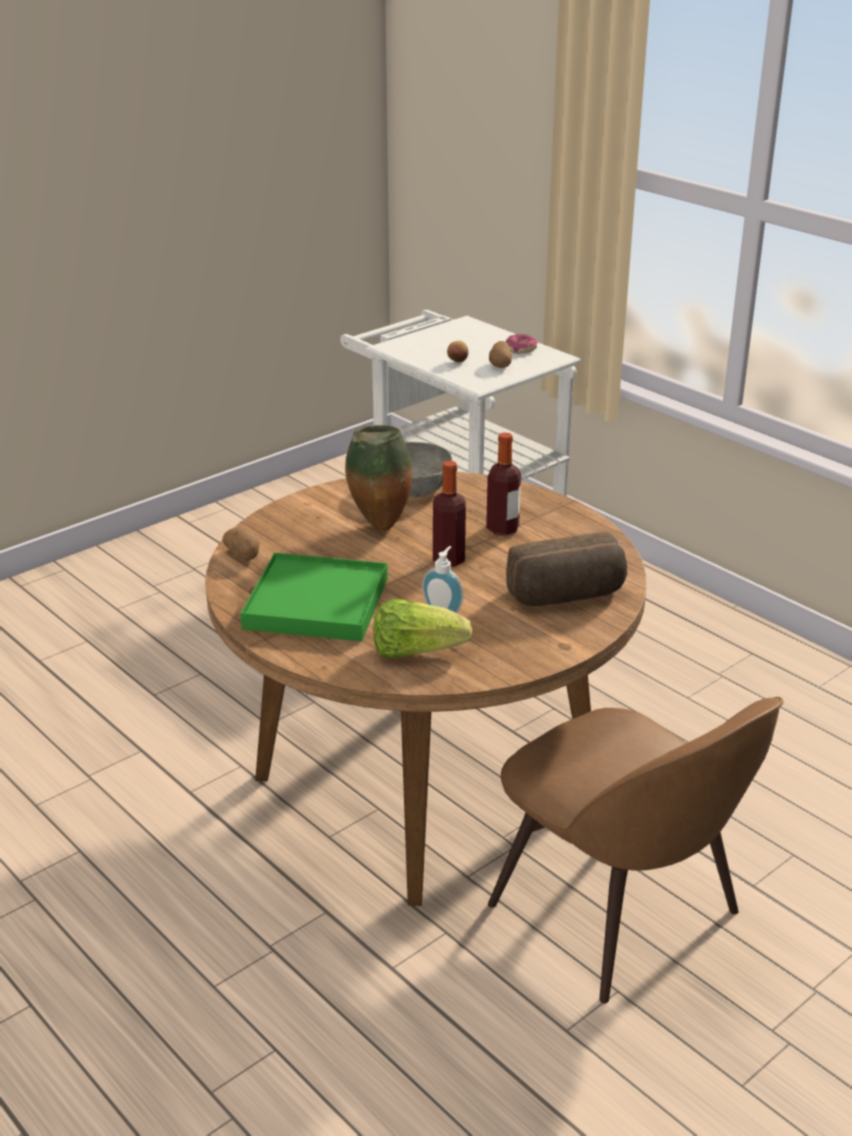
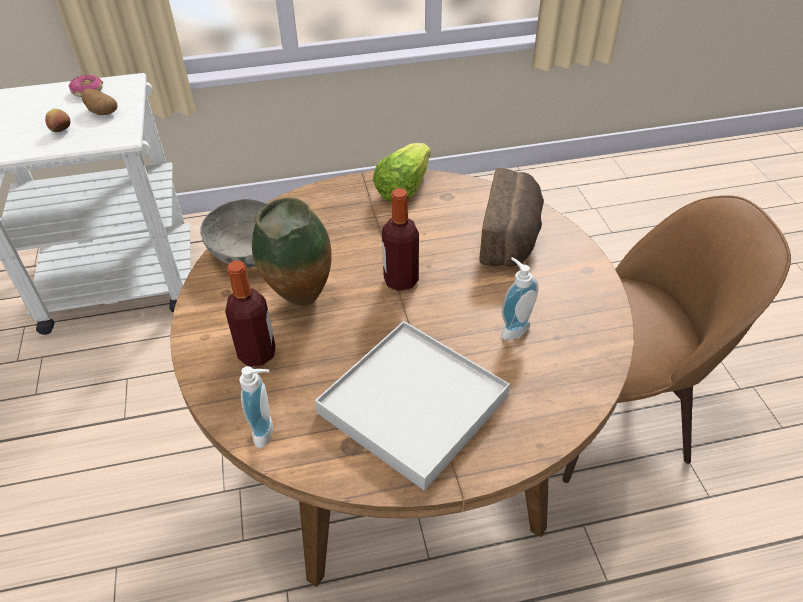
camera: 60 degrees left, 15 degrees up
(243, 555) = (267, 431): potato -> soap dispenser
(316, 603) = (412, 405): green tray -> white tray
(415, 651) = (547, 364): lettuce -> lettuce (403, 188)
(502, 529) = (374, 228): bottle -> bottle (257, 354)

